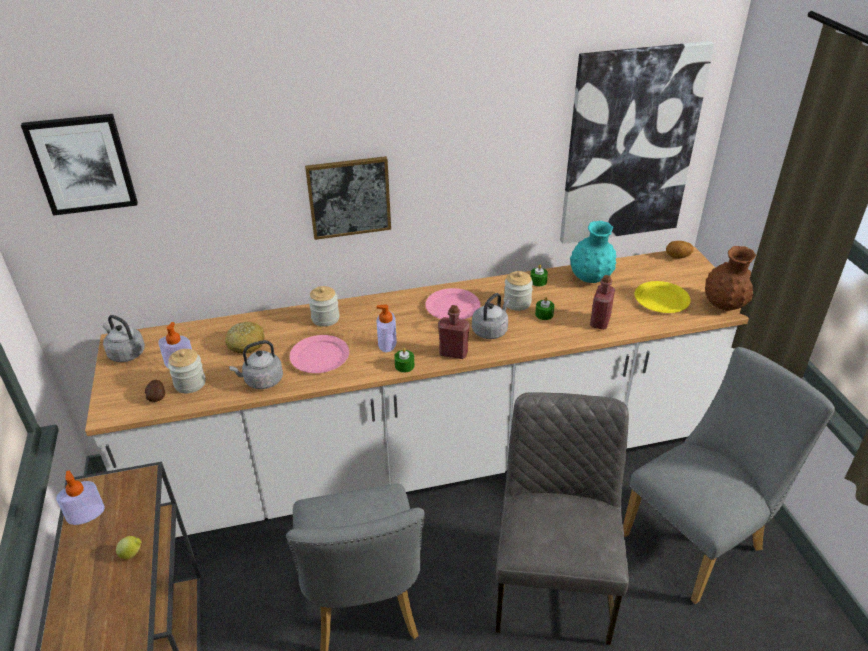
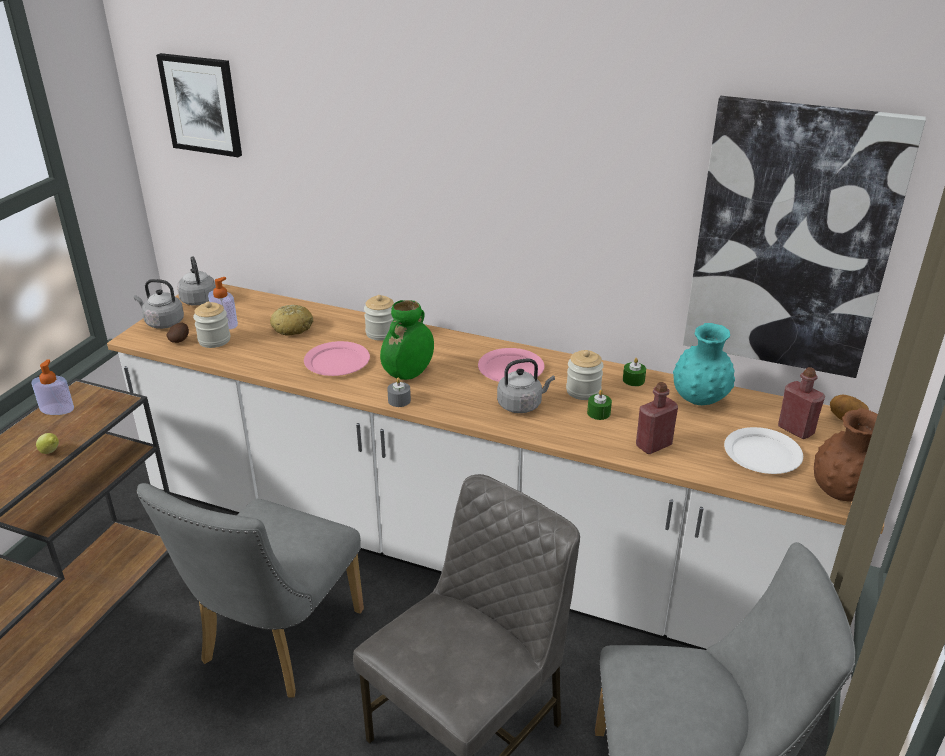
camera: 35 degrees right, 5 degrees down
(261, 381) = (267, 361): grey kettle -> grey kettle (163, 322)
(349, 197) = (435, 207): picture -> none
(387, 343) = (408, 375): soap dispenser -> green vase
(404, 366) = (399, 400): green candle -> grey candle
(453, 353) = (458, 409): red bottle -> red bottle (795, 430)
(661, 300) = (762, 454): yellow plate -> white plate

